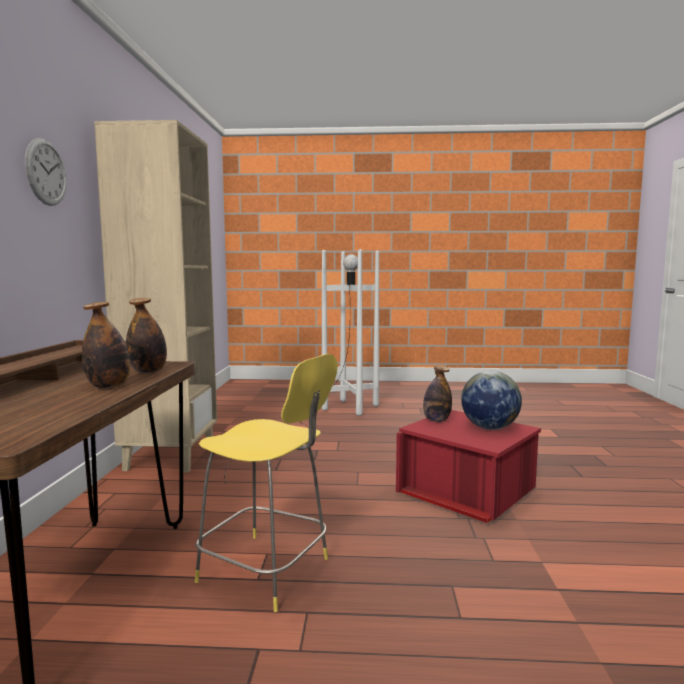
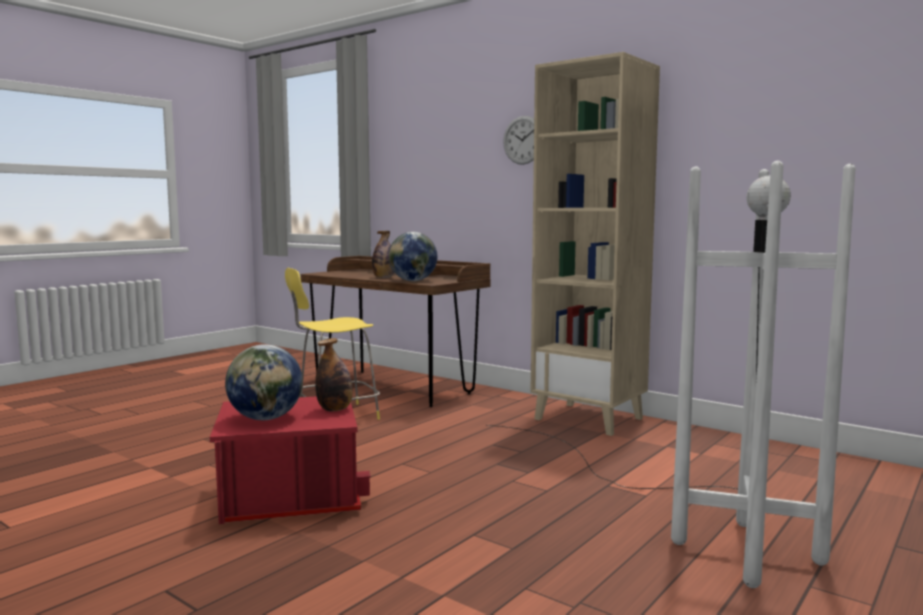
camera: 125 degrees right, 0 degrees up
(148, 371) = (413, 281): bottle -> globe

